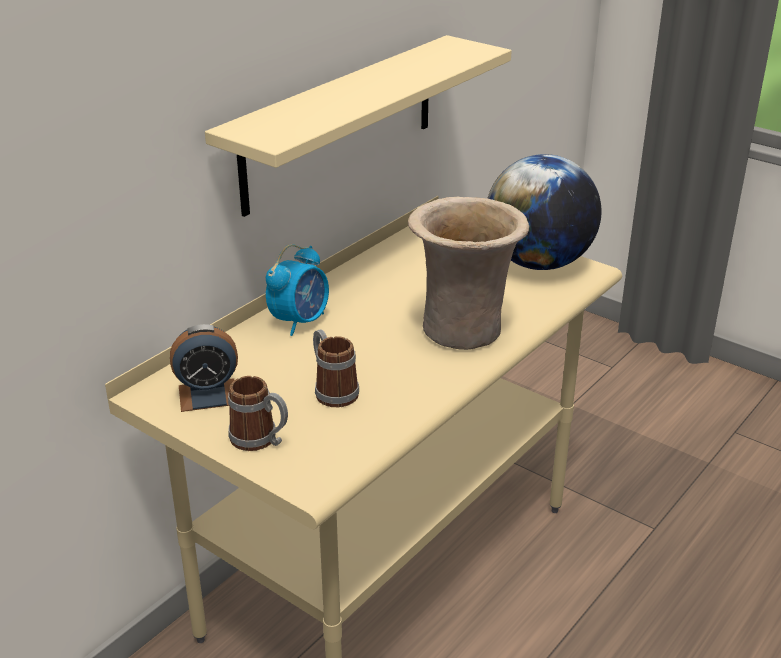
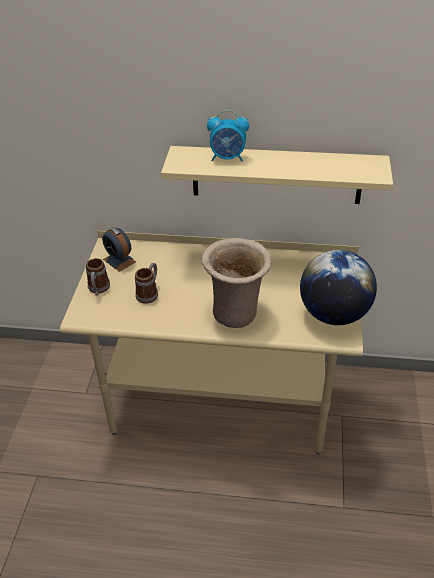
camera: 60 degrees right, 10 degrees up
(300, 321) = (197, 258): alarm clock -> alarm clock (228, 158)

